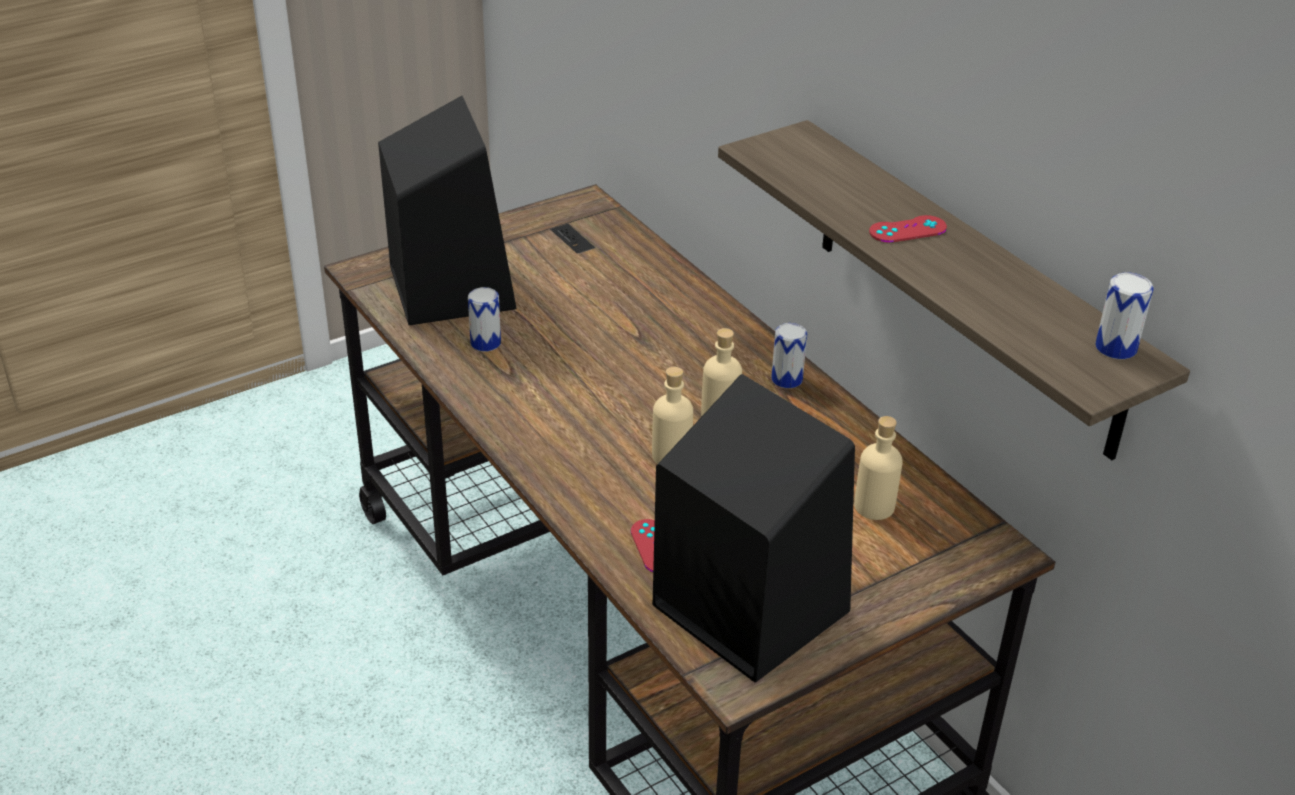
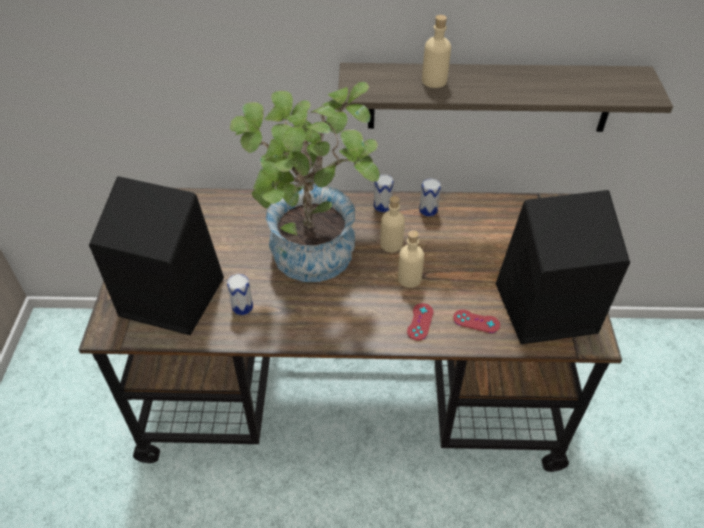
camera: 55 degrees left, 10 degrees up
(613, 363) = (312, 262): none -> potted plant
(874, 506) = (500, 227): beige bottle -> beige bottle (434, 81)
(907, 230) = (480, 82): red game controller -> red game controller (420, 321)
(1116, 347) = (625, 75): can -> can (428, 210)

